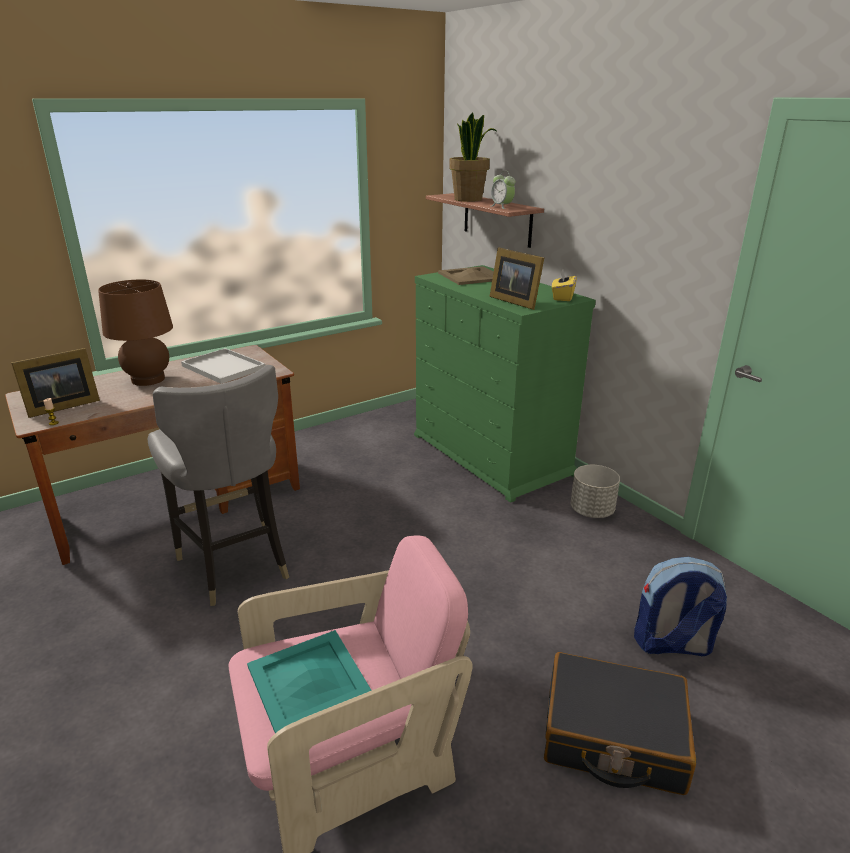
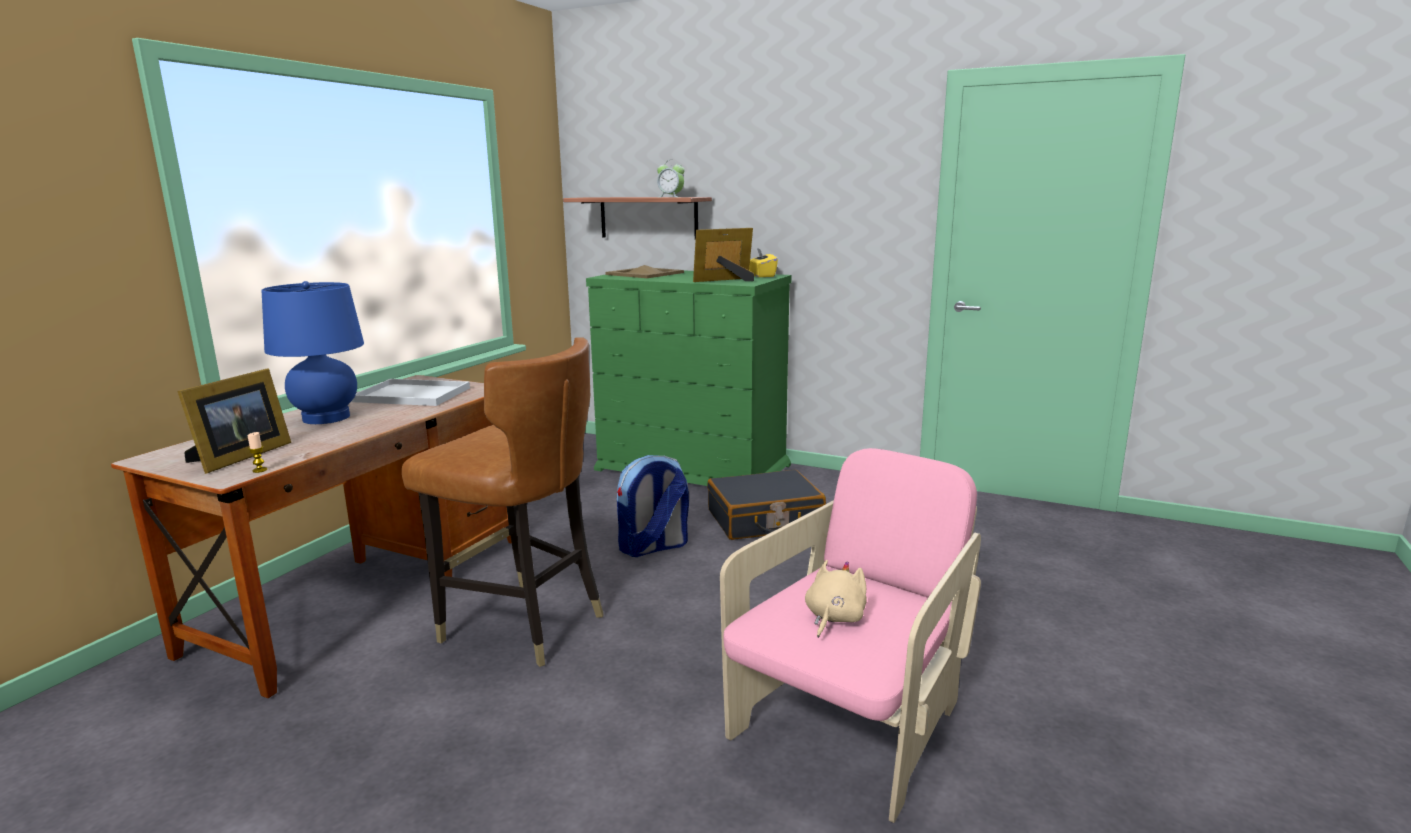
camera: 30 degrees left, 10 degrees down
(148, 379) = (326, 418): brown table lamp -> blue table lamp
(234, 565) = (522, 624): grey chair -> brown chair
(307, 681) = (833, 618): turquoise tray -> beige plush toy
(469, 199) = (619, 197): potted plant -> none
(515, 301) = (726, 280): picture frame -> picture frame turned 135 degrees clockwise
(592, 511) = (833, 486): grey planter -> none
(613, 736) = (1030, 623): black suitcase -> black suitcase (765, 520)
(671, 645) = (999, 553): backpack -> backpack (653, 547)

